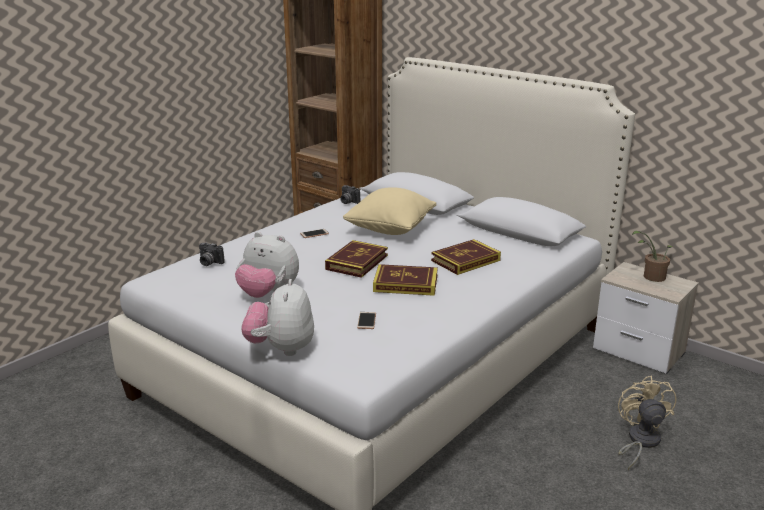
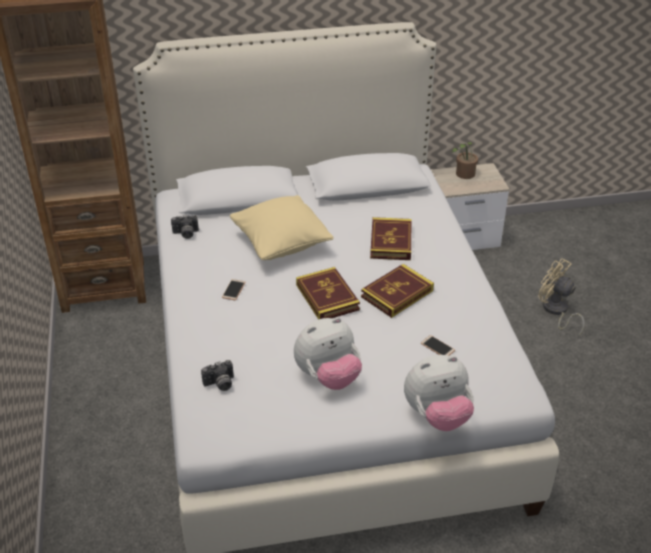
camera: 50 degrees left, 15 degrees up
(281, 348) = (437, 416): plush toy -> plush toy turned 60 degrees counterclockwise

